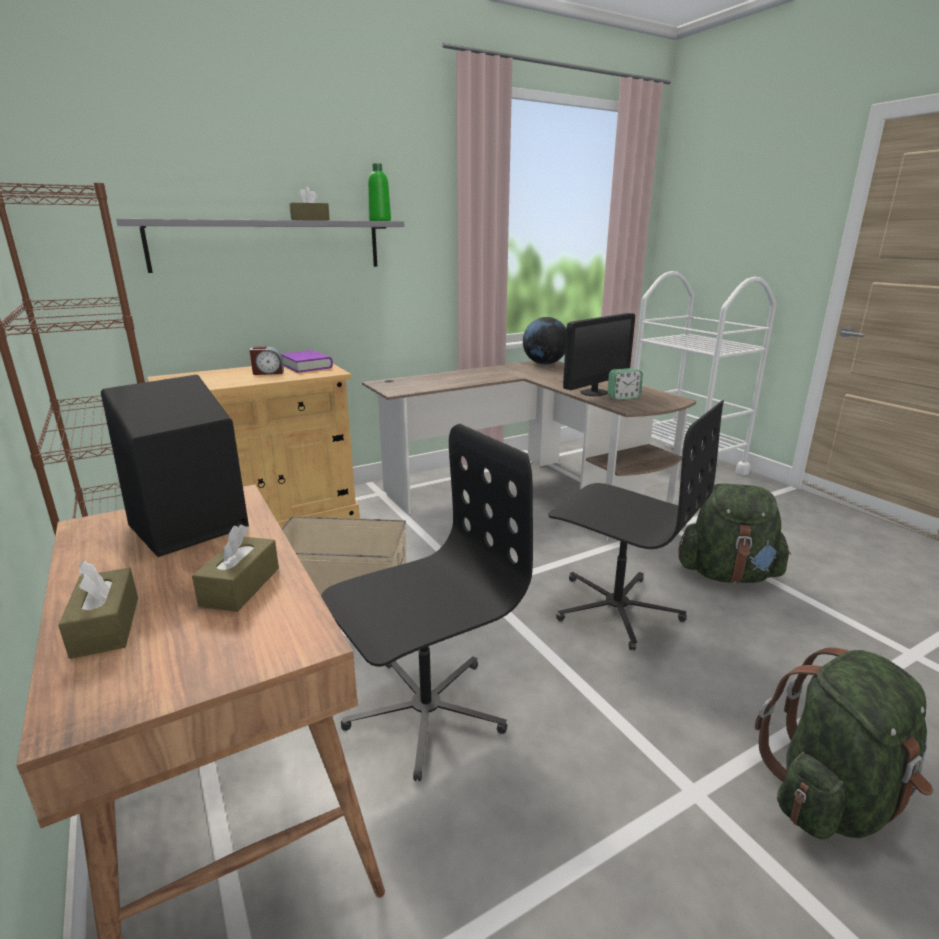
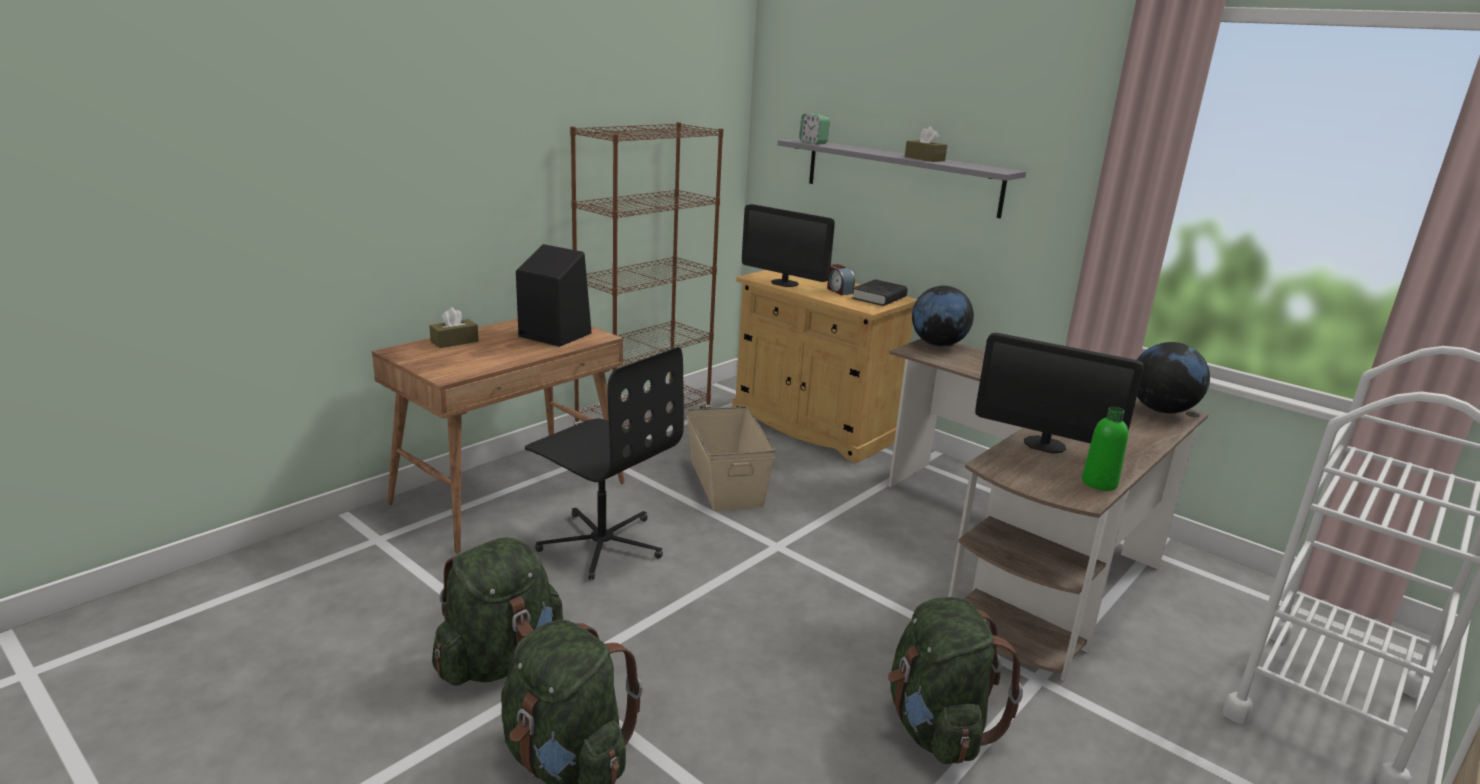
camera: 70 degrees right, 0 degrees up
(212, 384) = (784, 283): none -> monitor
(240, 586) = (492, 357): brown tissue box -> none
(306, 366) = (879, 298): purple book -> black book
(380, 221) = (1000, 169): green bottle -> green bottle (1099, 483)
(389, 383) = (938, 344): none -> globe
(616, 608) = (795, 632): black office chair -> none
(623, 397) = (1044, 462): alarm clock -> alarm clock (813, 142)
(668, 849) = (500, 660): none -> green backpack

